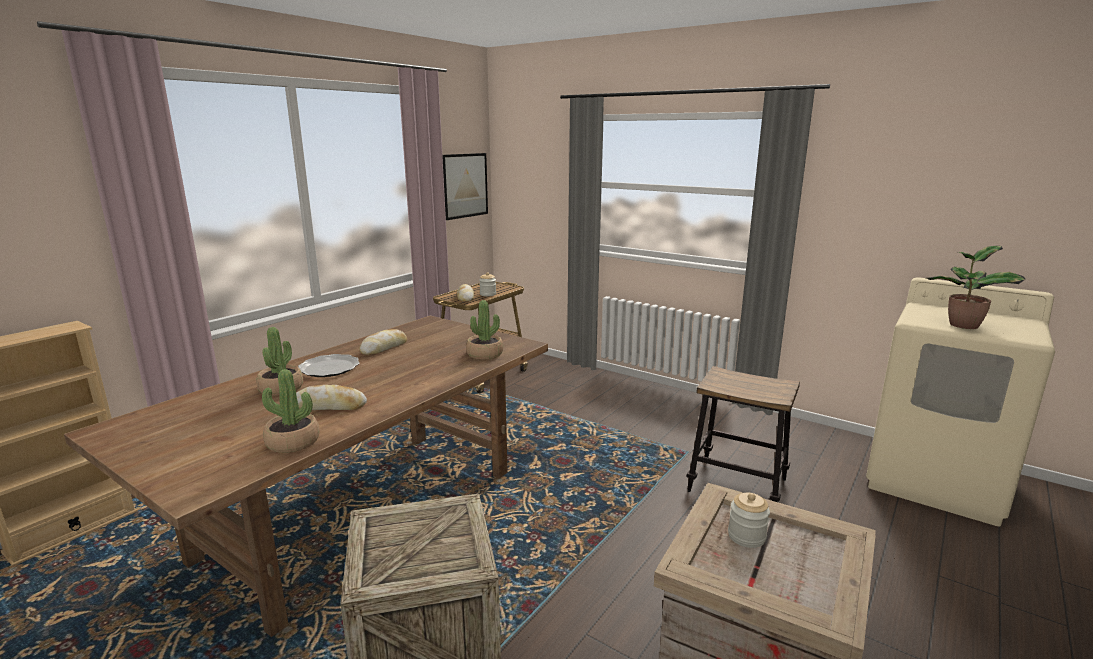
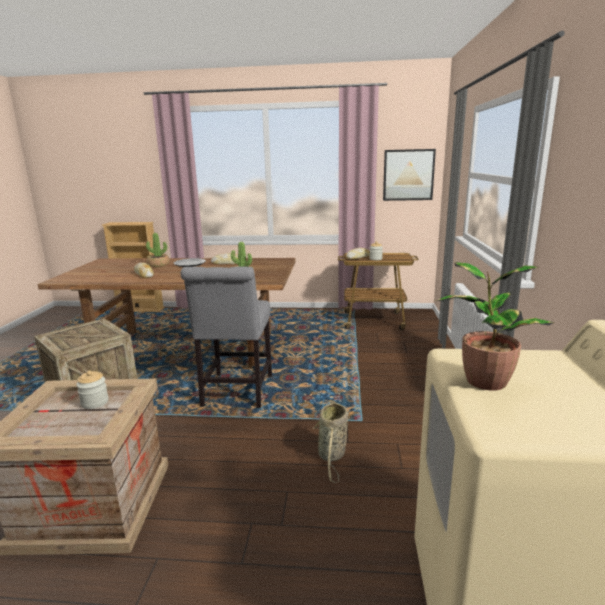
camera: 60 degrees right, 0 degrees up
(292, 442) = (103, 279): potted plant -> none
(562, 506) = (236, 393): none -> grey chair
(737, 485) = (332, 456): stool -> basket

